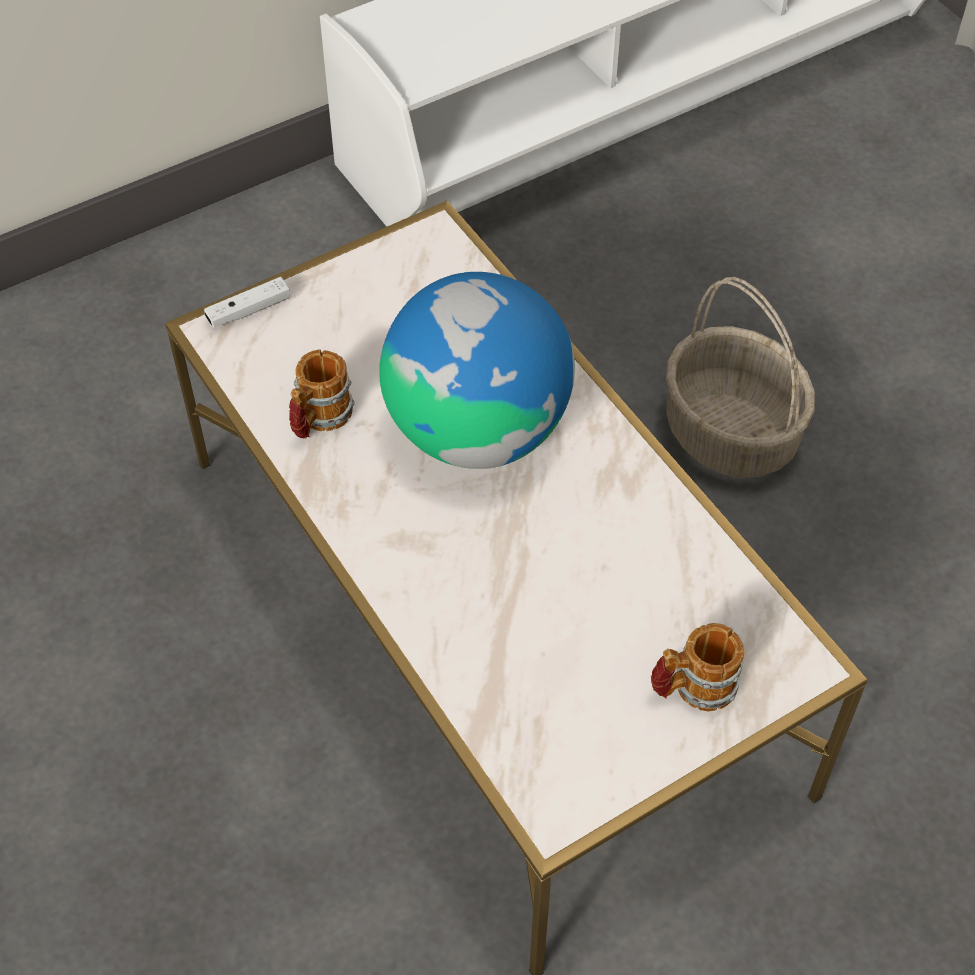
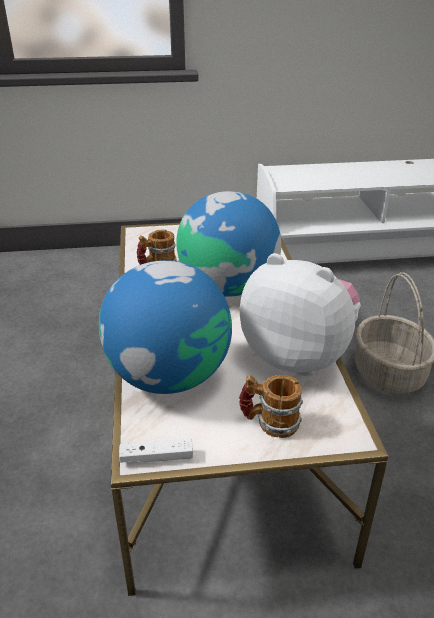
camera: 25 degrees right, 20 degrees down
(249, 310) = (157, 229): white game controller -> white game controller (156, 457)
(502, 662) = (169, 376): none -> globe
(670, 545) = (298, 356): none -> plush toy

